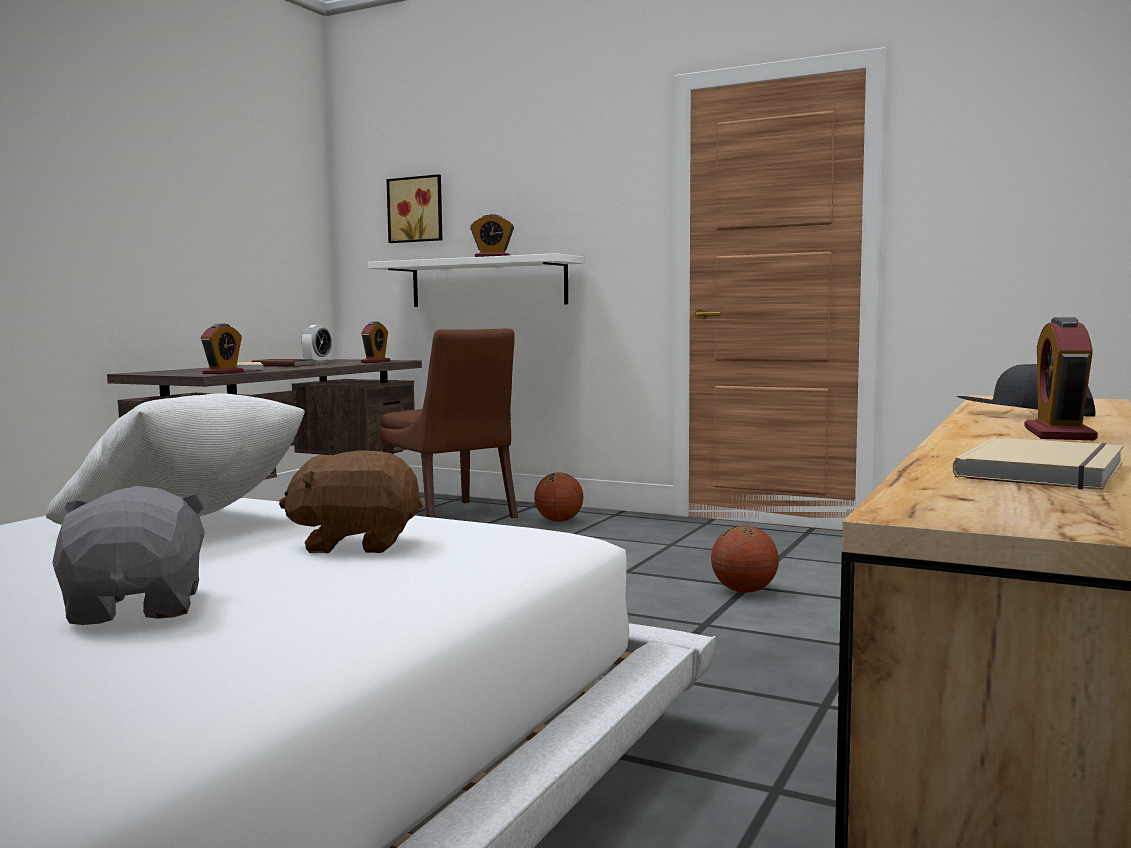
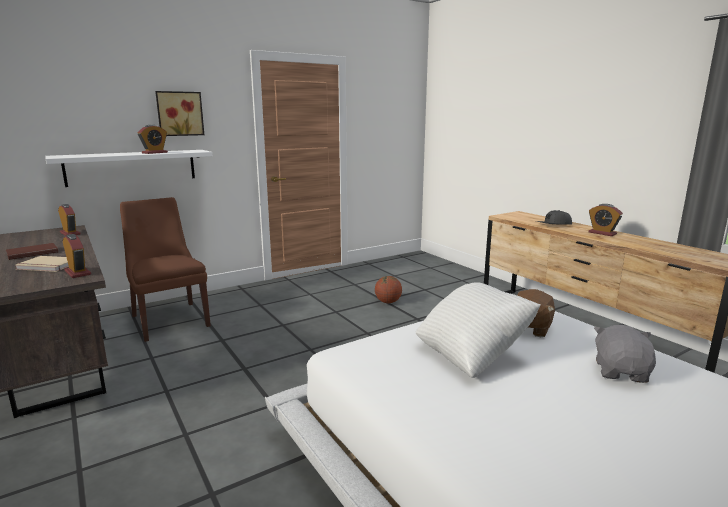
camera: 60 degrees left, 10 degrees up
(138, 608) = (621, 372): grey plush toy -> grey plush toy turned 90 degrees clockwise
(317, 363) = (32, 244): alarm clock -> none
(417, 209) = (57, 114): picture -> picture (179, 113)
(452, 516) = (169, 320): brown chair -> brown chair turned 120 degrees counterclockwise
(559, 521) = (231, 301): basketball -> none
(1048, 471) = (670, 248): beige book -> none

